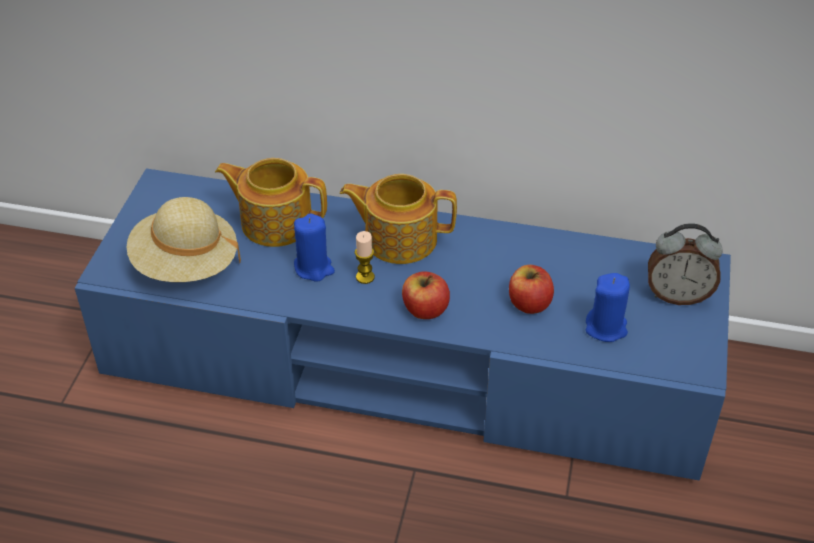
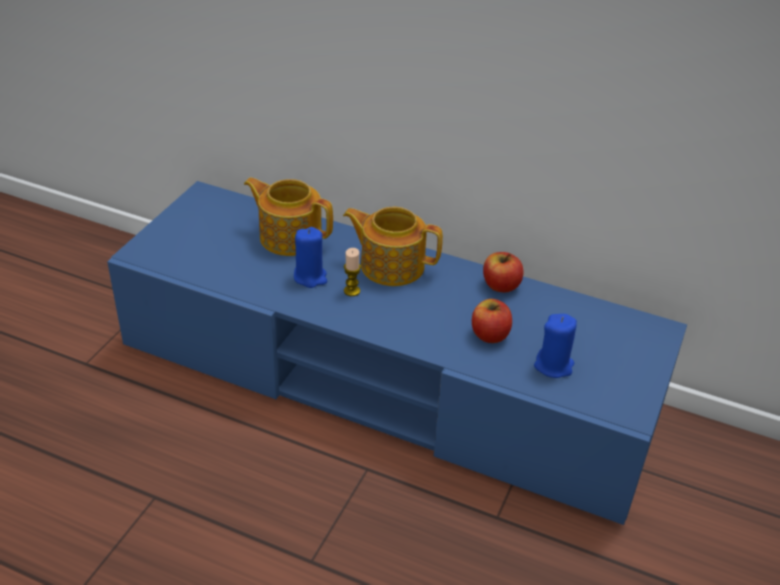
camera: 10 degrees right, 5 degrees down
(185, 265) = (204, 258): beige hat -> none
(425, 310) = (396, 325): apple -> apple (501, 285)
(677, 295) = (628, 350): alarm clock -> none

